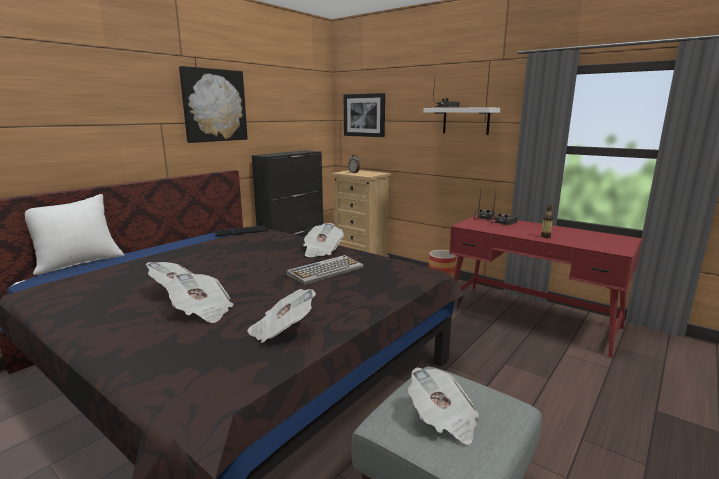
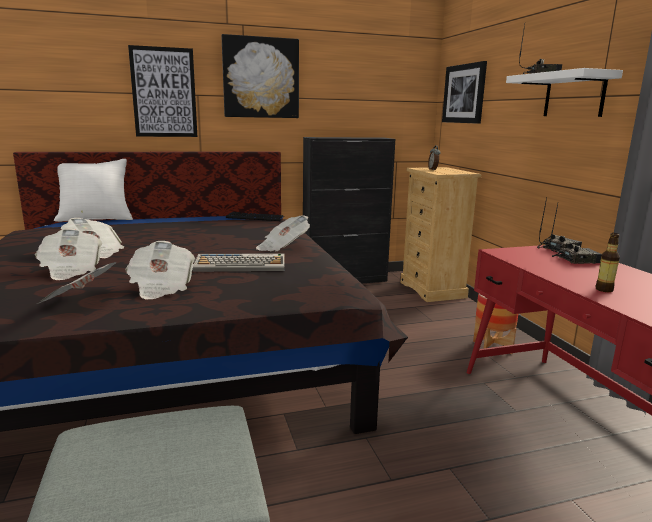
camera: 35 degrees right, 0 degrees up
(130, 123) = (164, 92): none -> picture
(443, 420) = (132, 463): newspaper -> newspaper (161, 287)

